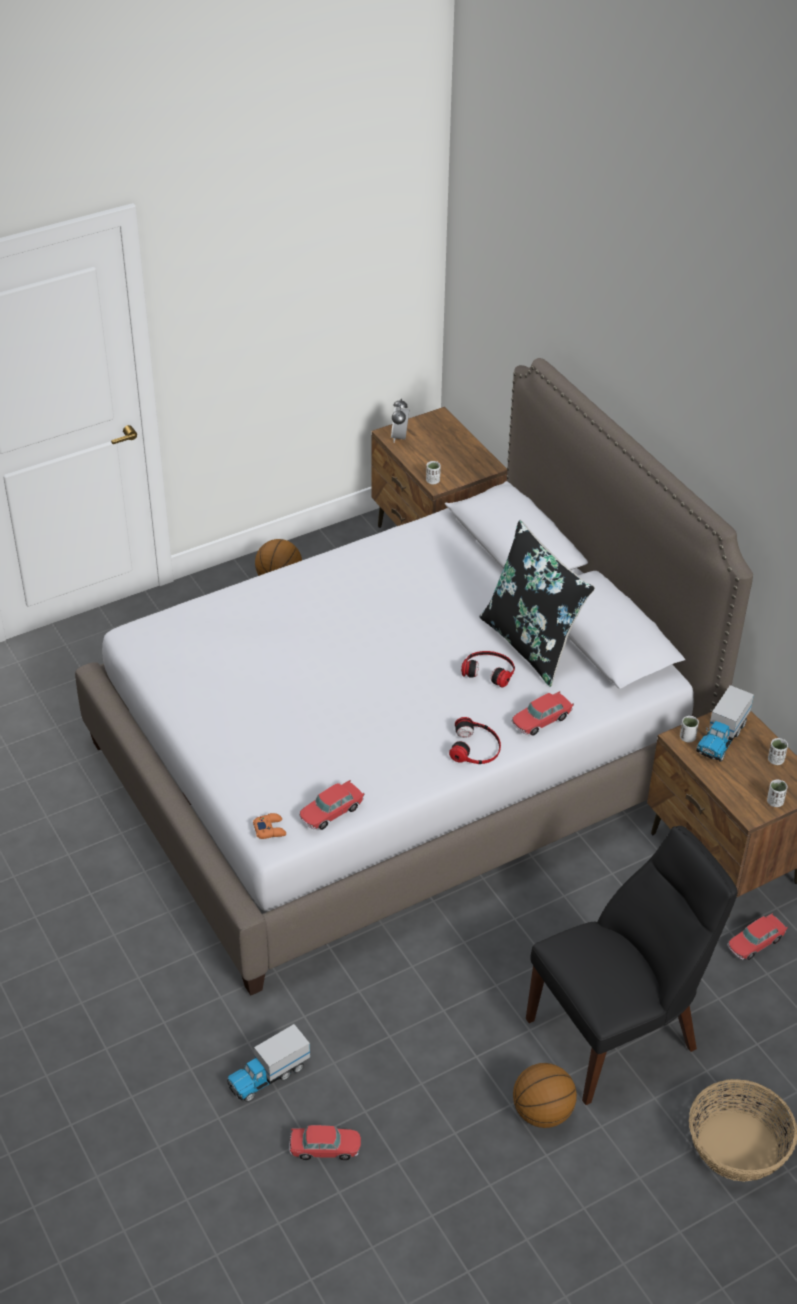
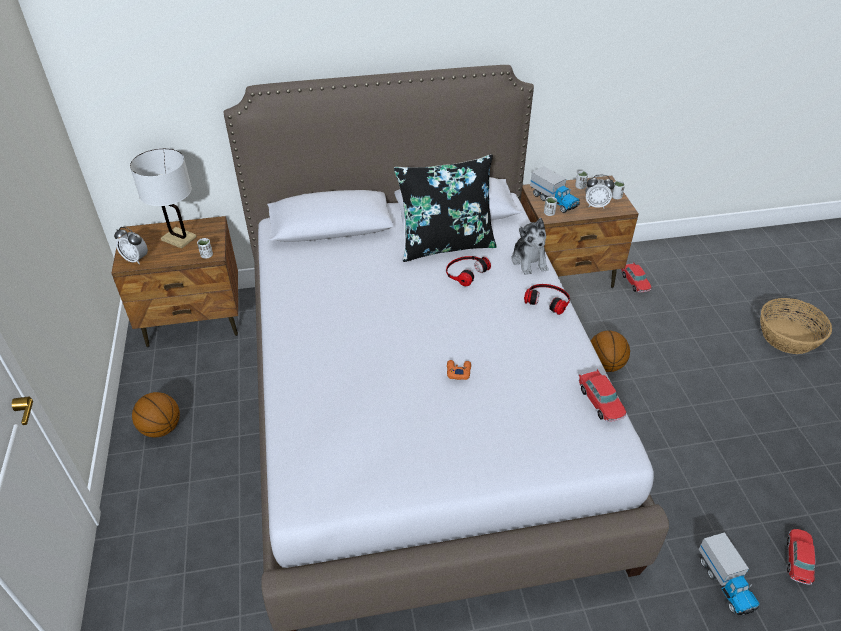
camera: 70 degrees left, 0 degrees up
(270, 829) = (613, 449): orange game controller -> orange game controller (458, 371)
(449, 452) = (179, 238): none -> white table lamp
(541, 720) = (529, 261): toy car -> plush toy
(543, 1112) = (763, 418): basketball -> basketball (605, 365)
(618, 1032) = (698, 362): black chair -> none
(738, 783) = (596, 205): none -> alarm clock

